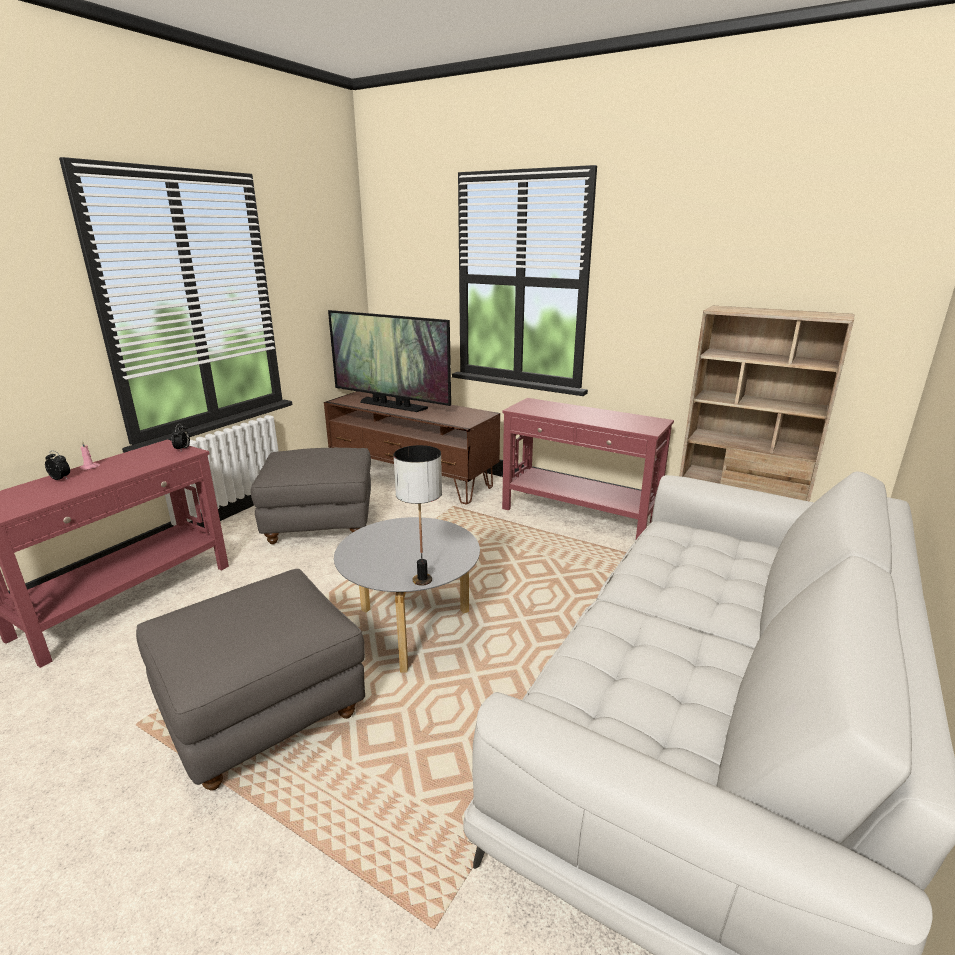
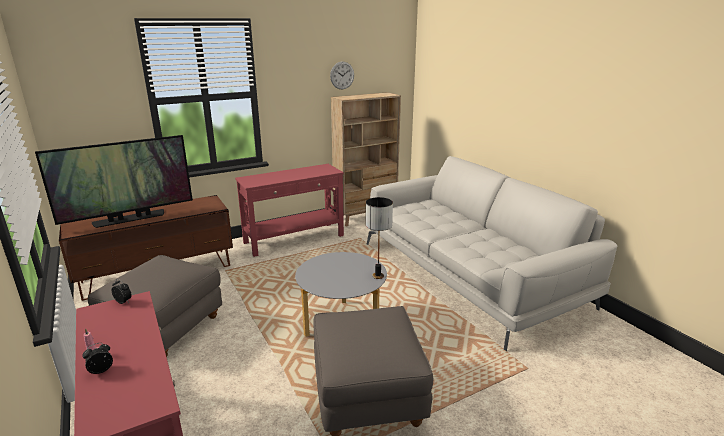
camera: 60 degrees left, 0 degrees up
(748, 268) = (342, 75): none -> wall clock

